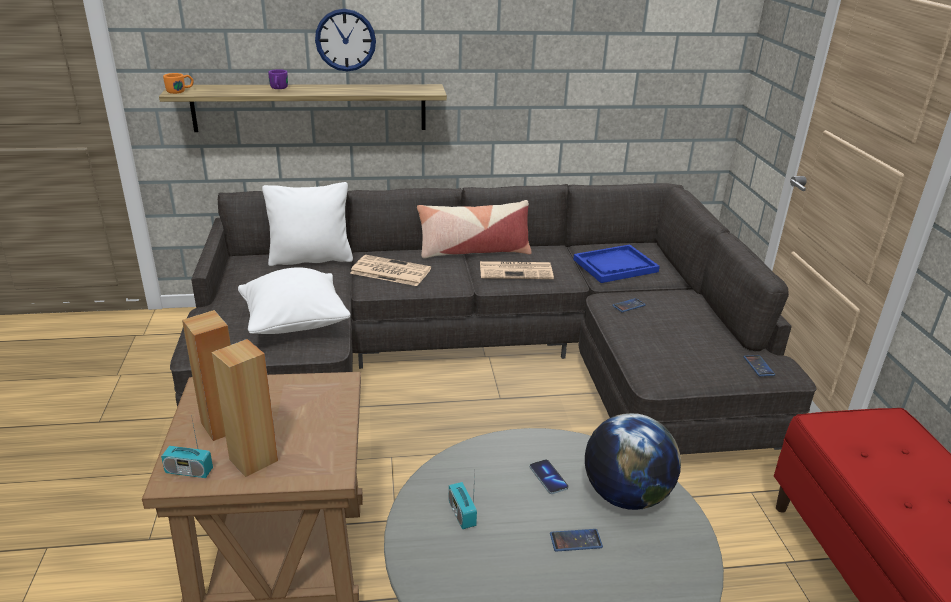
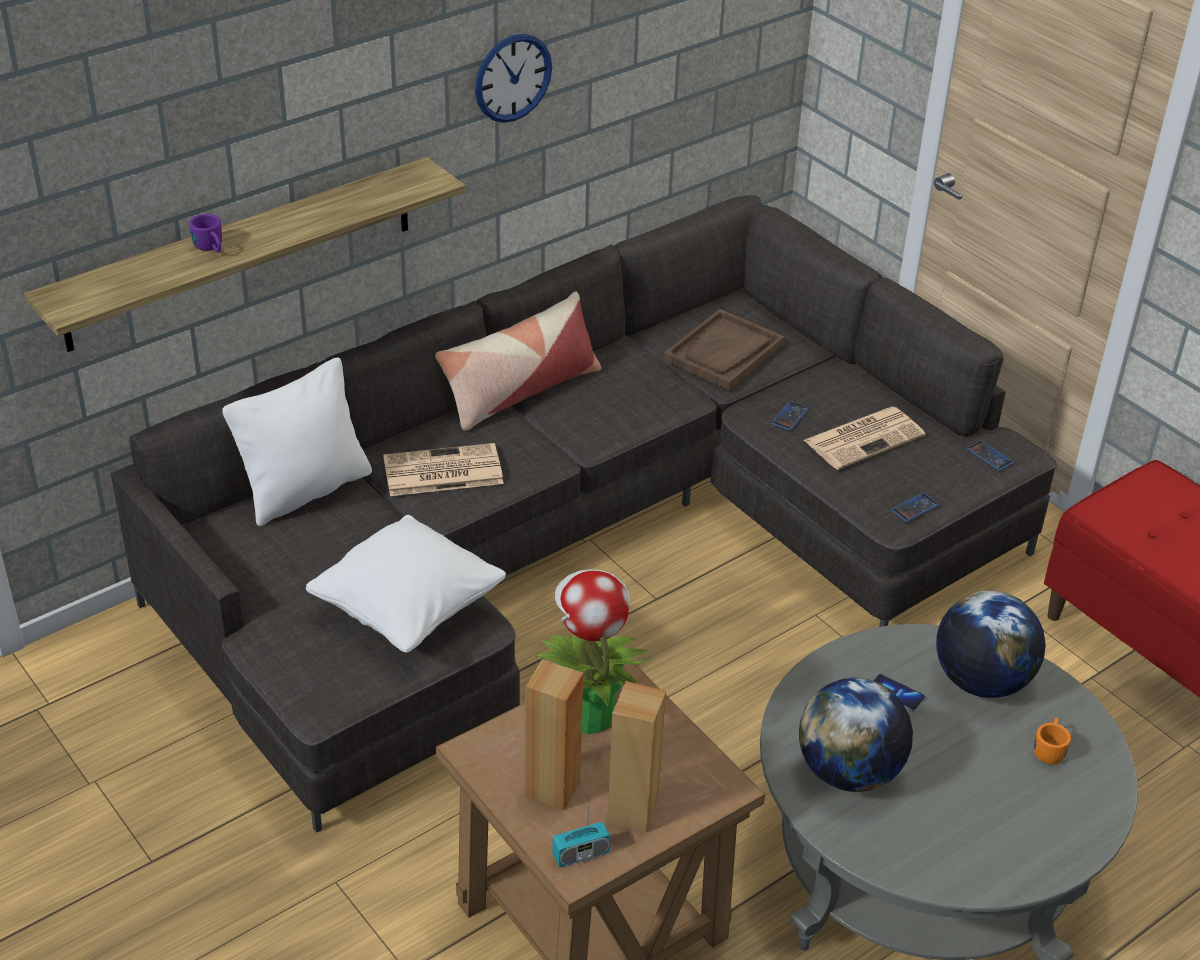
camera: 30 degrees left, 10 degrees up
(180, 91) = (72, 304): orange mug -> orange mug (1049, 748)
(297, 393) = (587, 712): none -> potted plant
(345, 40) = (289, 138): wall clock -> wall clock (512, 78)
(461, 514) = (849, 772): radio -> globe
(517, 271) = (609, 408): newspaper -> newspaper (864, 437)
(576, 541) = (974, 750): phone -> phone (914, 508)
(615, 266) = (724, 352): blue tray -> brown tray

